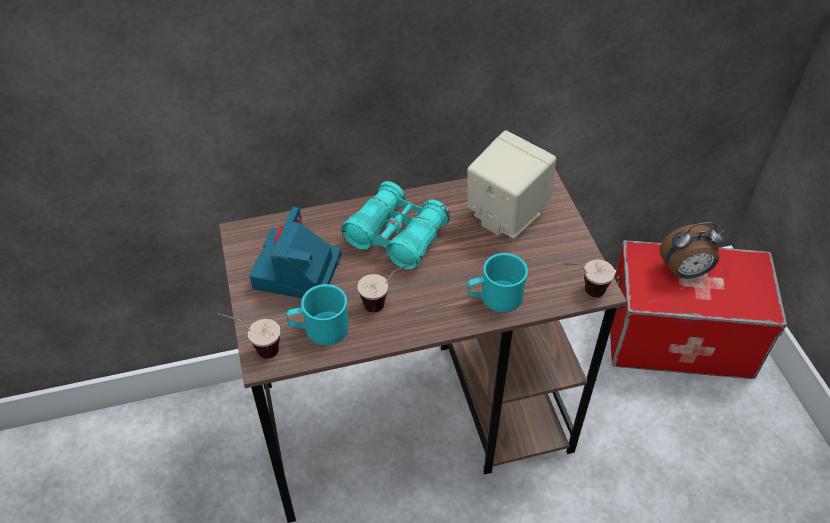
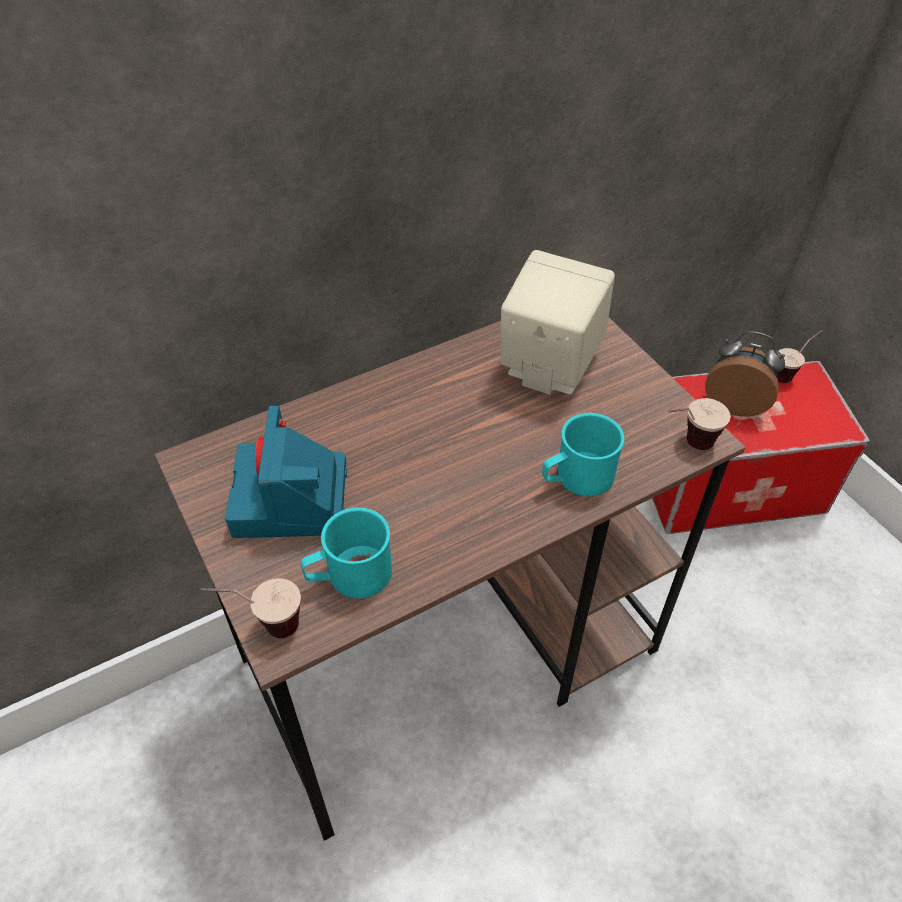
camera: 15 degrees left, 0 degrees up
(386, 302) = (431, 515): cup -> cup (790, 373)
(397, 236) = (415, 422): turquoise binoculars -> none
(684, 272) = (735, 403): alarm clock -> alarm clock turned 135 degrees counterclockwise

